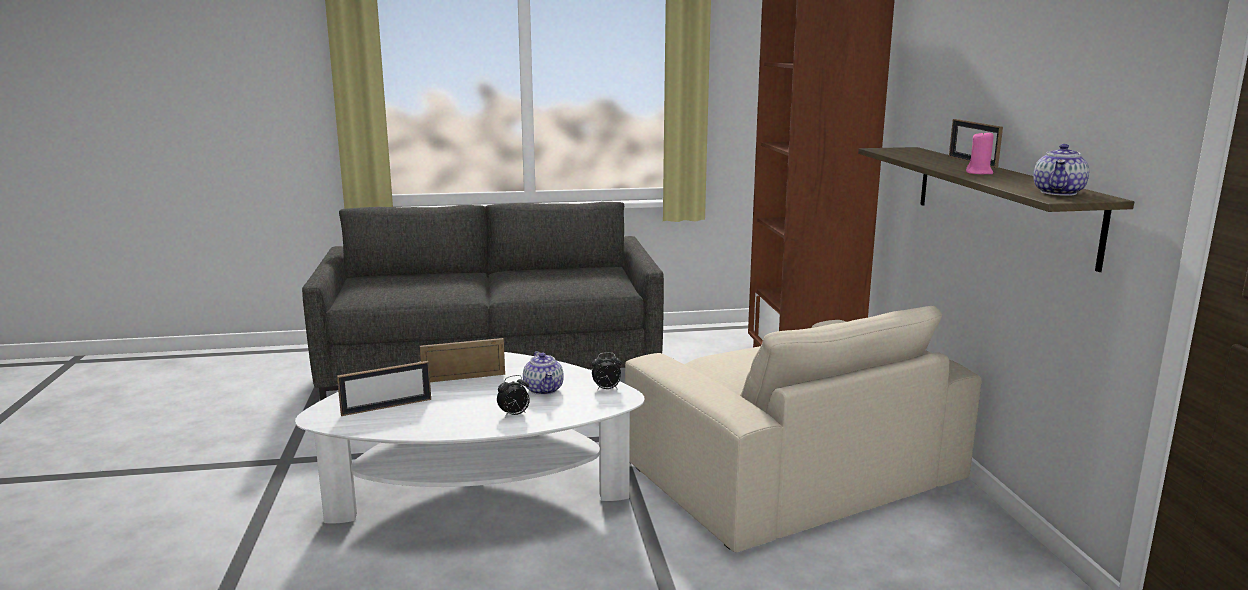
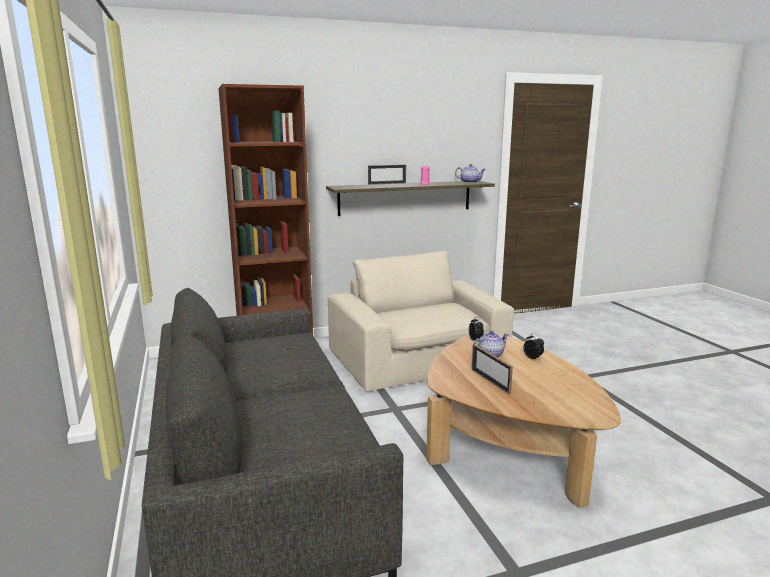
camera: 100 degrees left, 0 degrees up
(387, 407) = (560, 397): picture frame -> none
(480, 498) = (507, 446): white coffee table -> brown coffee table
(789, 471) = (418, 359): beige armchair -> beige armchair turned 75 degrees counterclockwise

